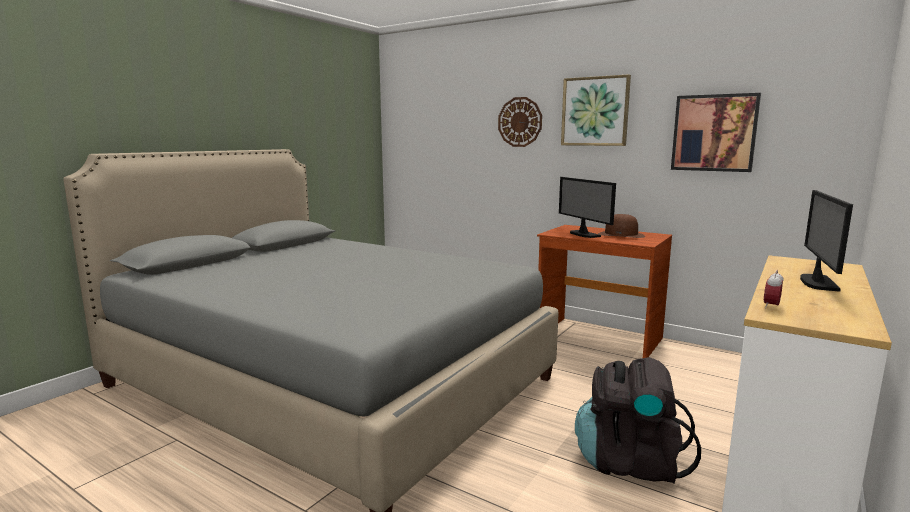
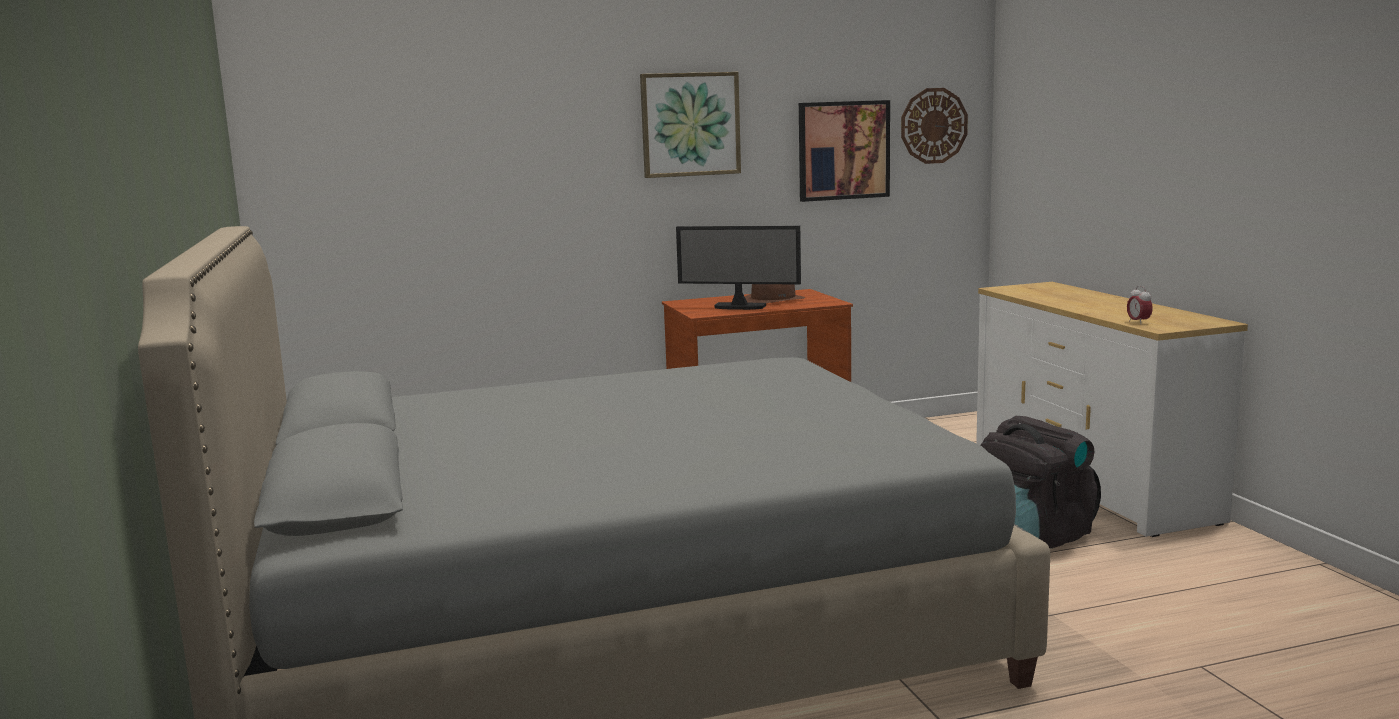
camera: 50 degrees left, 0 degrees up
(520, 122) = (567, 143): wall clock -> wall clock (933, 126)
(817, 283) = (1089, 300): monitor -> none

